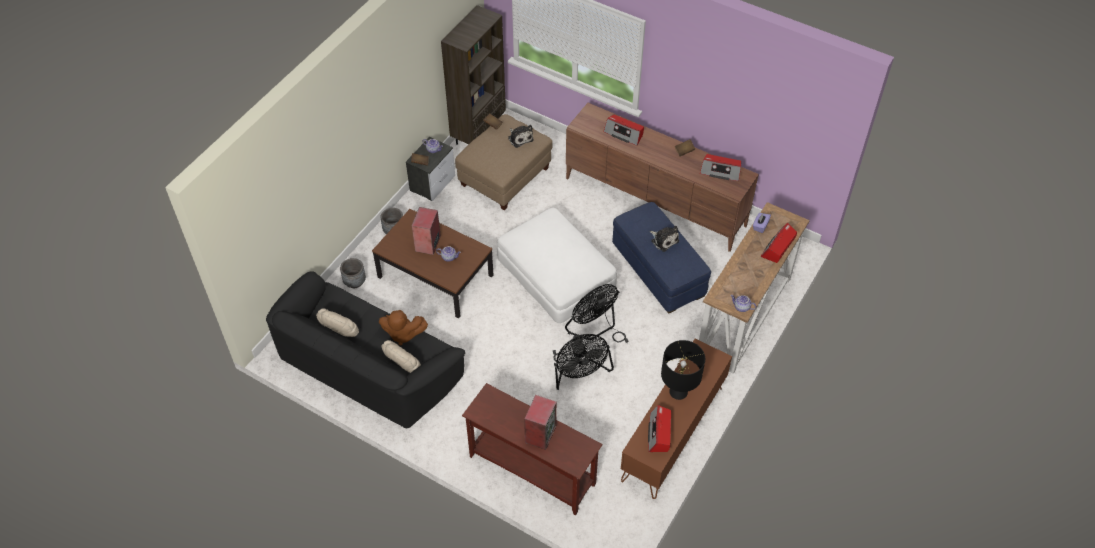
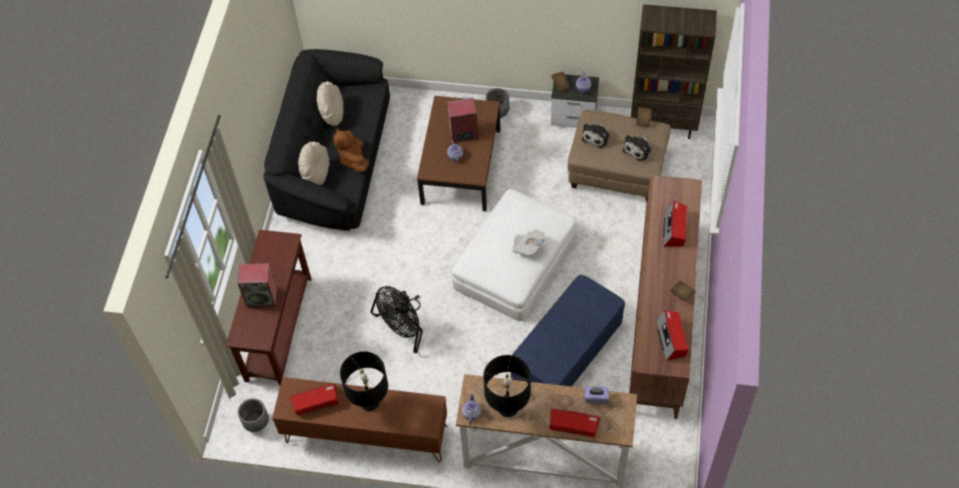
camera: 70 degrees right, 5 degrees up
(354, 282) = (423, 109): grey planter -> grey planter (256, 422)
(568, 243) = (528, 247): none -> newspaper
(599, 327) = (466, 324): black fan -> none
(664, 240) = (572, 328): plush toy -> plush toy (596, 137)
(747, 282) = (508, 408): none -> black table lamp

